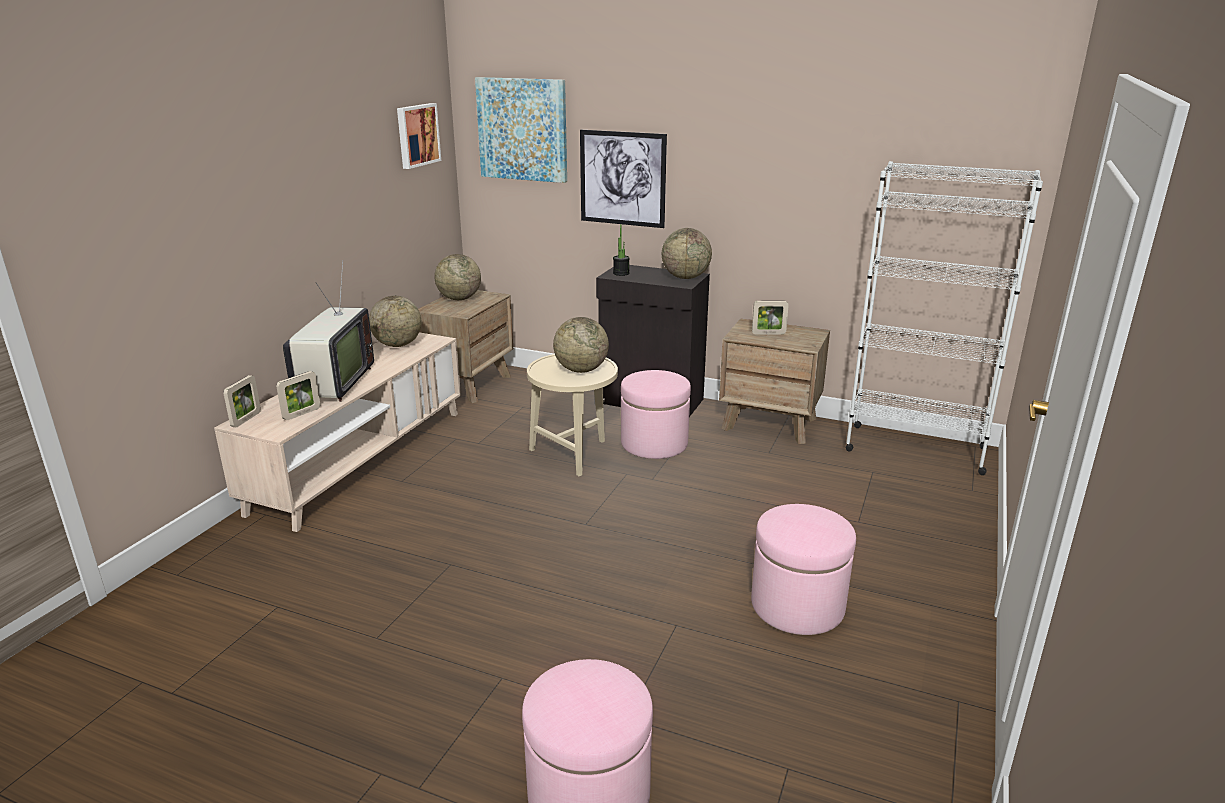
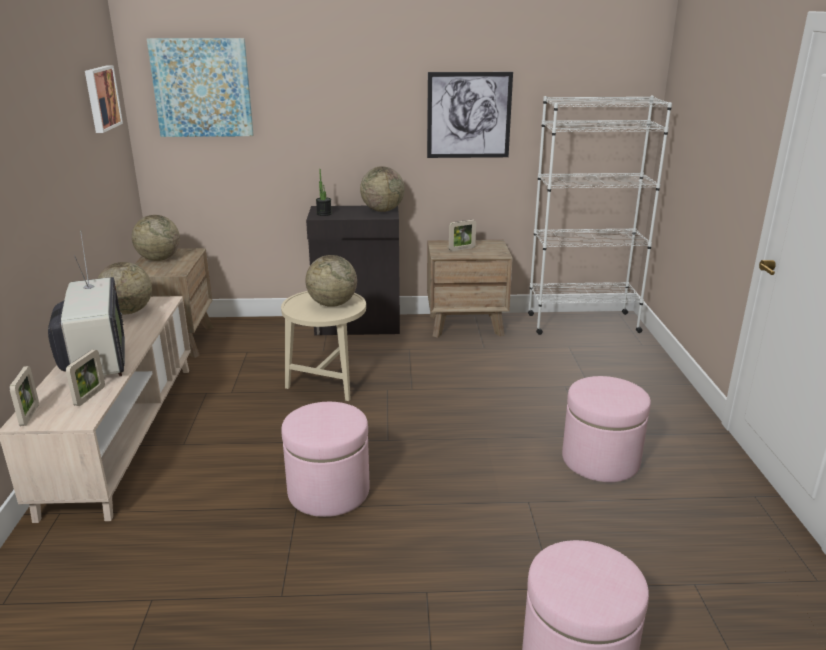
camera: 25 degrees left, 0 degrees up
(622, 178) = (309, 128): picture -> picture (469, 115)
(654, 443) = (389, 359): pink ottoman -> pink ottoman (328, 491)

